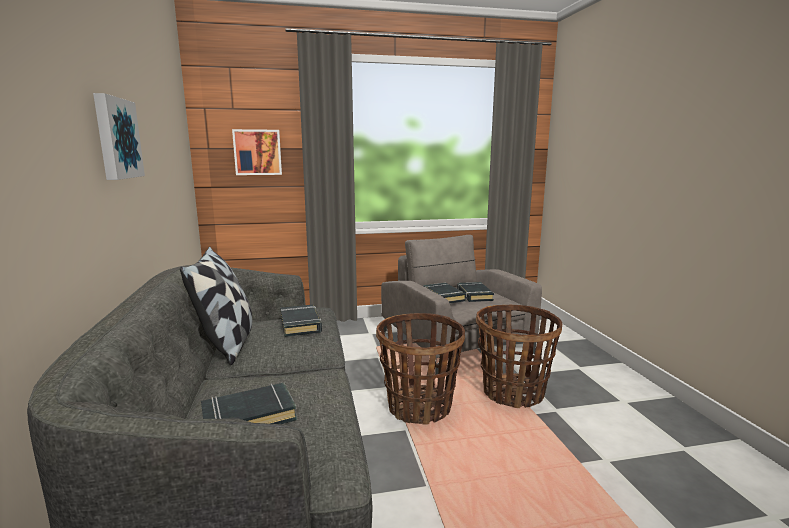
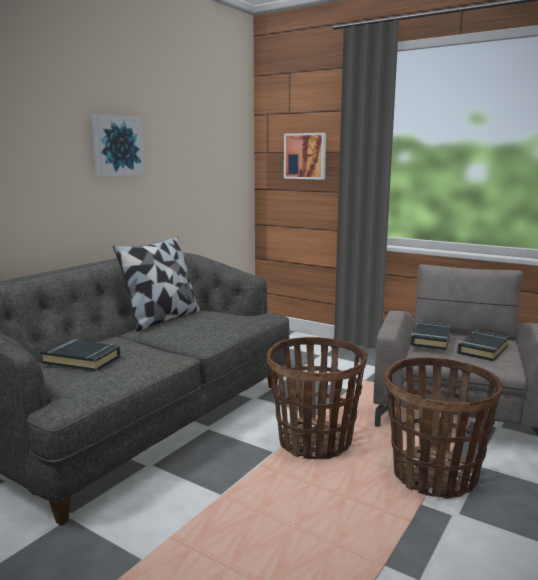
camera: 45 degrees right, 0 degrees up
(300, 324) = (225, 320): black book -> none

